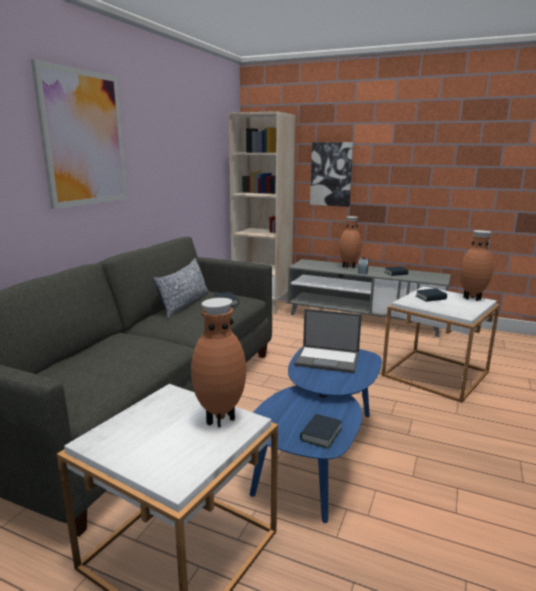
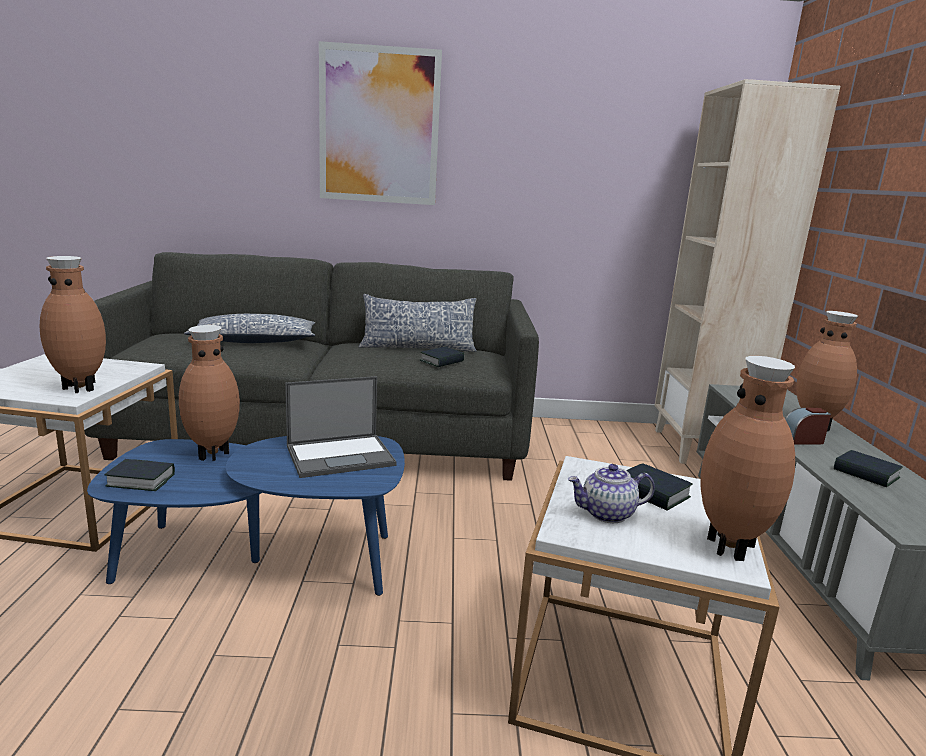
camera: 65 degrees right, 0 degrees up
(108, 350) = (254, 341): none -> pillow
(284, 406) = (212, 454): none -> brown vase
(328, 359) = (341, 455): laptop -> laptop turned 105 degrees counterclockwise
(331, 174) = (867, 215): picture -> none
(449, 307) = (607, 514): none -> teapot

